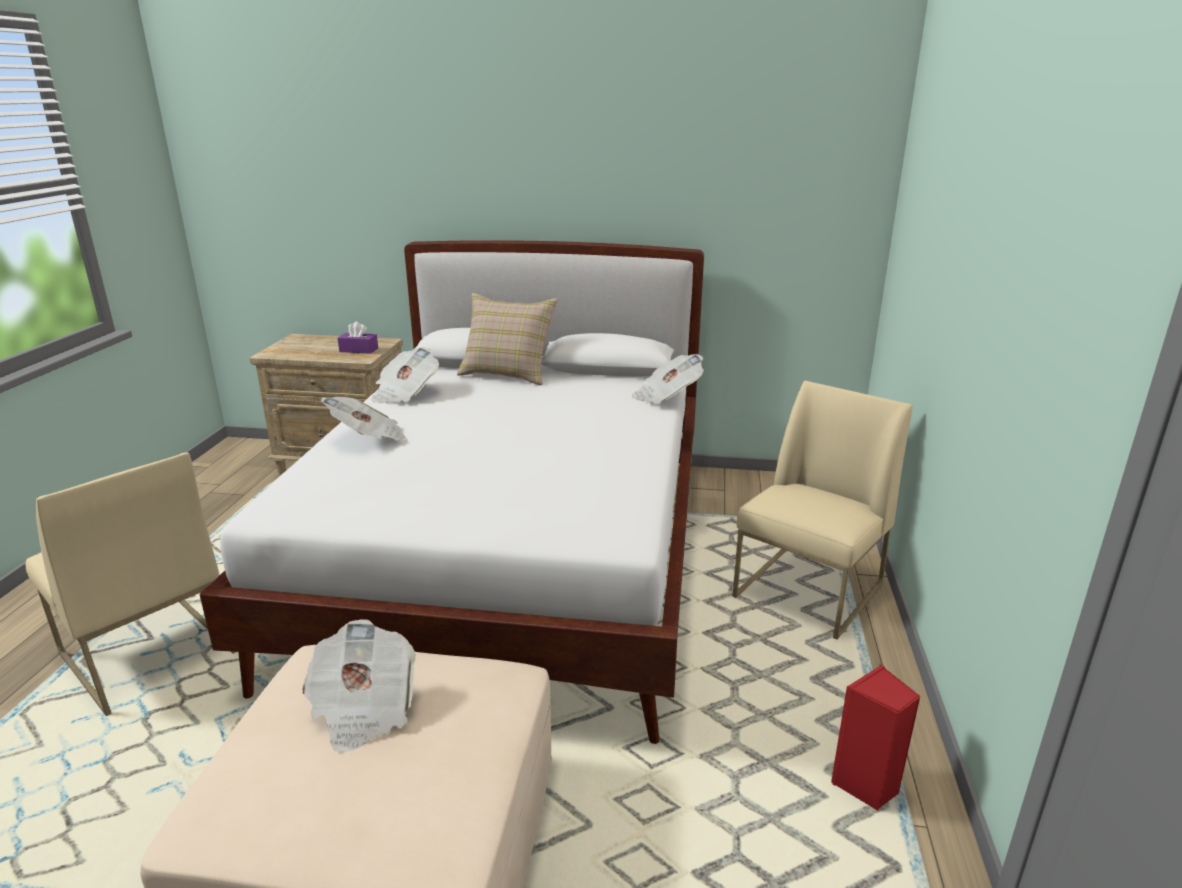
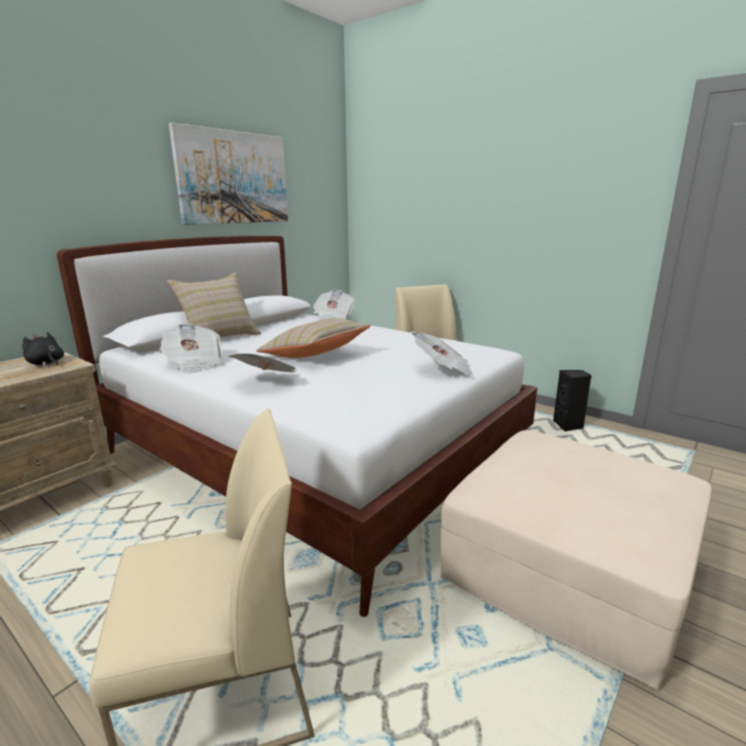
camera: 60 degrees left, 5 degrees down
(358, 350) = (46, 363): purple tissue box -> black plush toy
(363, 708) = (556, 476): newspaper -> newspaper (442, 369)
(480, 433) = (315, 355): none -> beige pillow
(643, 163) = (234, 178): none -> picture
(866, 788) = (568, 427): red speaker -> black speaker

